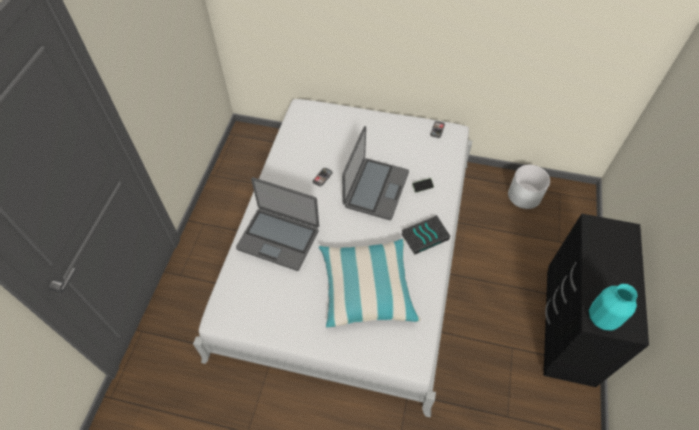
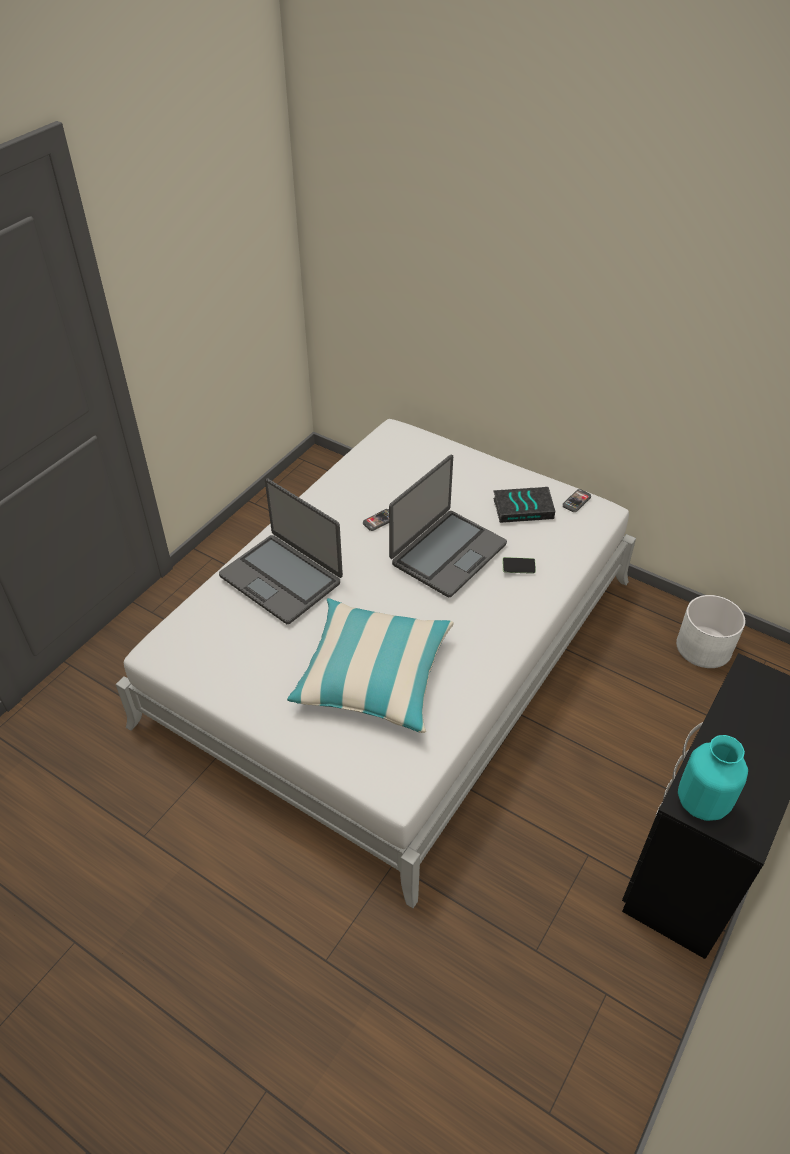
camera: 20 degrees right, 10 degrees down
(425, 236) = (492, 632): book -> book (523, 508)

